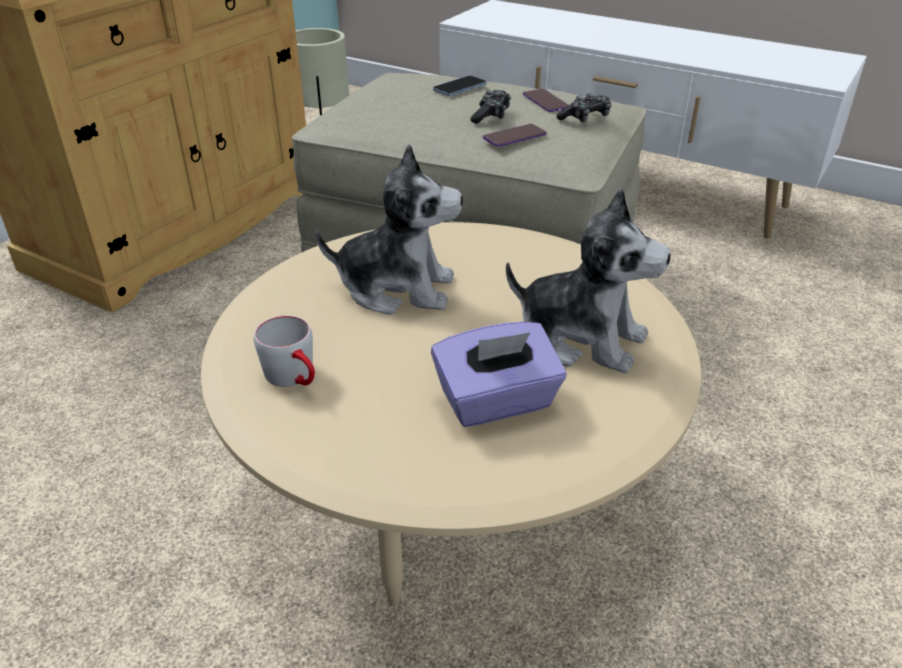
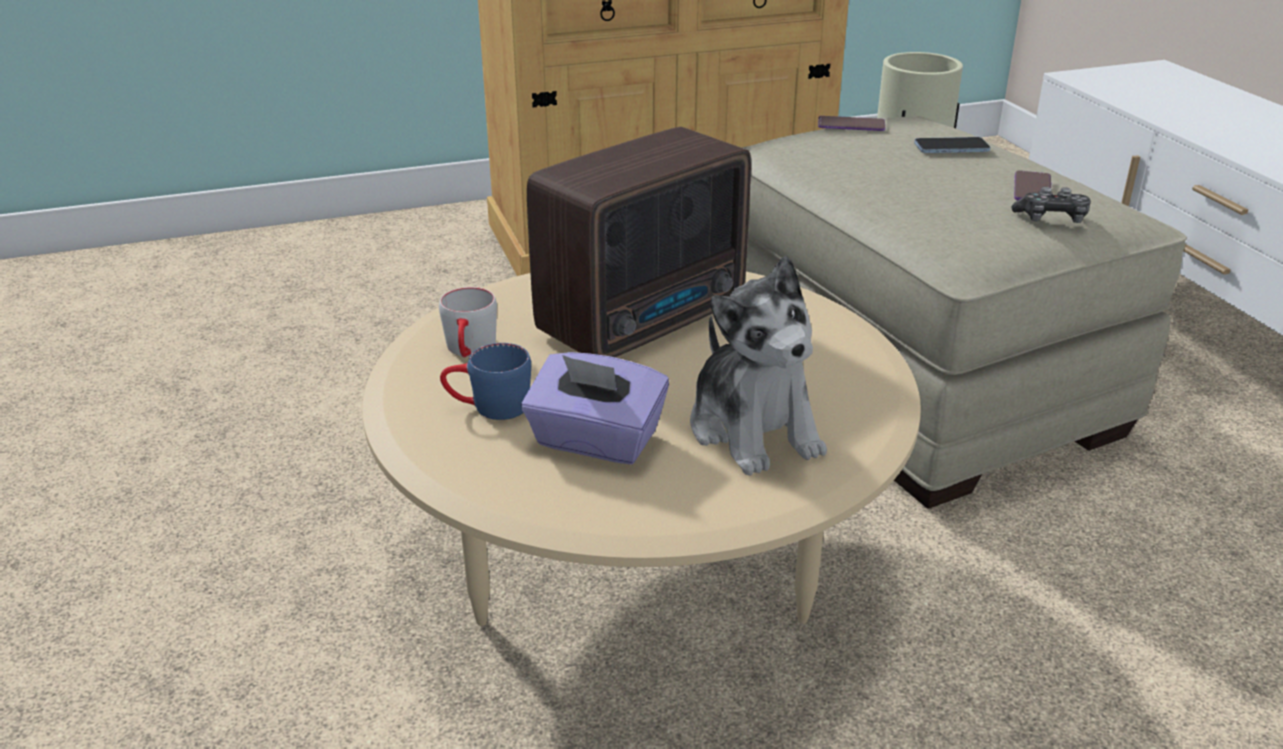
camera: 40 degrees right, 5 degrees down
(379, 417) = (488, 407): none -> blue mug
(397, 289) = (648, 319): plush toy -> radio
(491, 115) = (939, 185): game controller -> none
(514, 136) = (929, 213): phone -> phone (851, 125)

